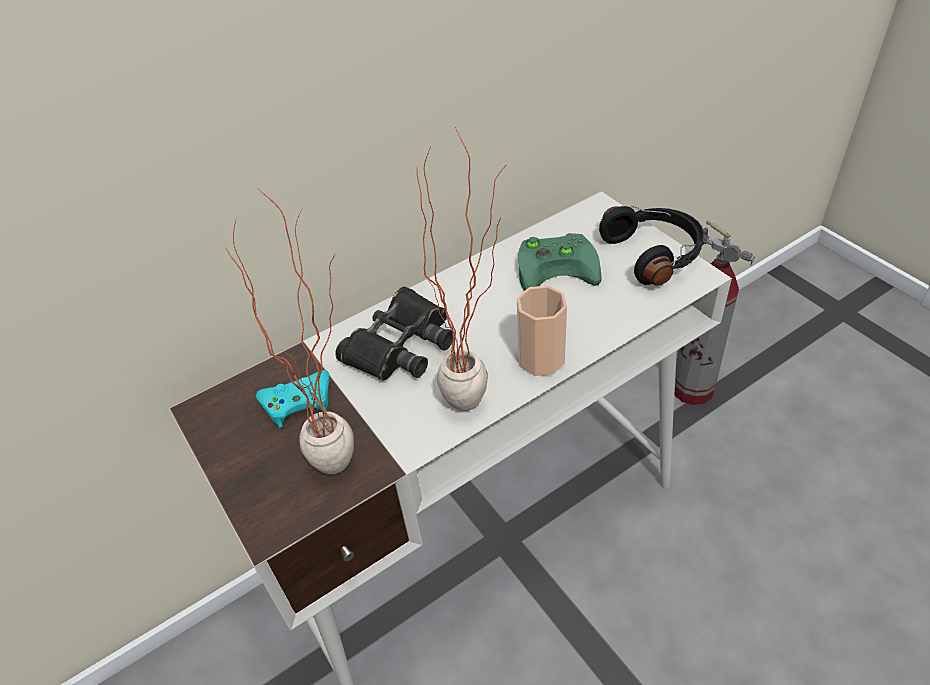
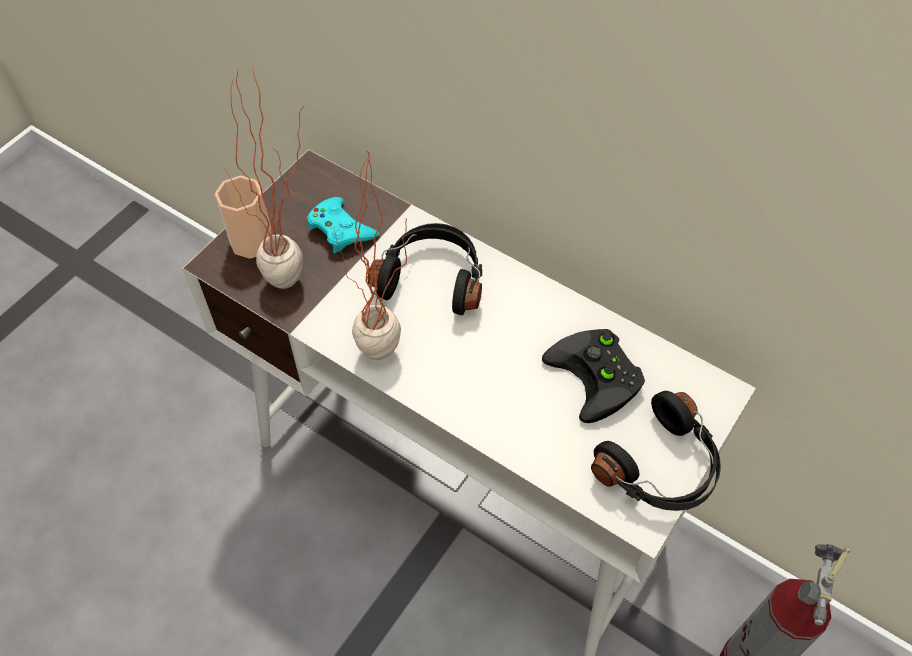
camera: 65 degrees right, 10 degrees up
(401, 344) = (432, 278): black binoculars -> black headphones
(541, 359) = (455, 397): cup -> cup (251, 241)
(559, 265) = (599, 377): green game controller -> black game controller

